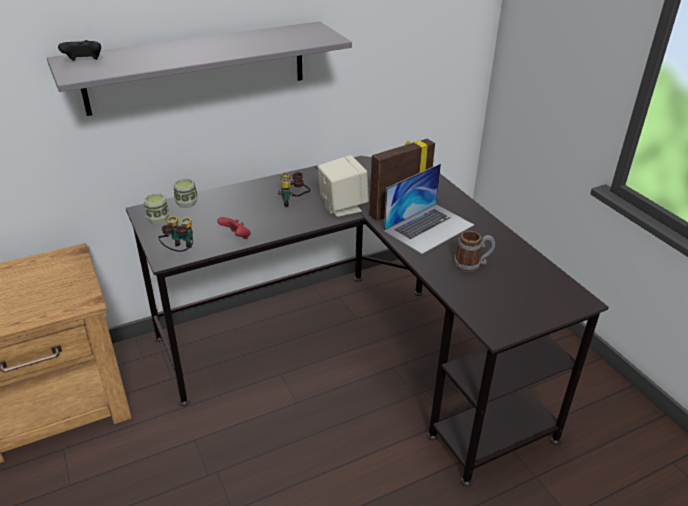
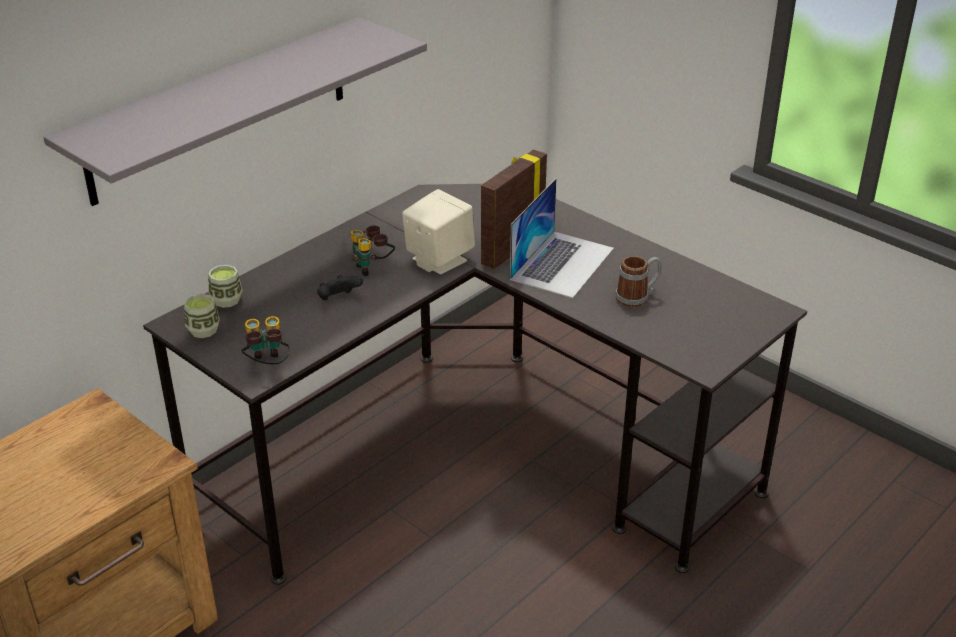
camera: 20 degrees left, 0 degrees up
(84, 62) = (106, 134): black game controller -> black game controller (338, 299)
(236, 237) = (328, 329): red game controller -> none

